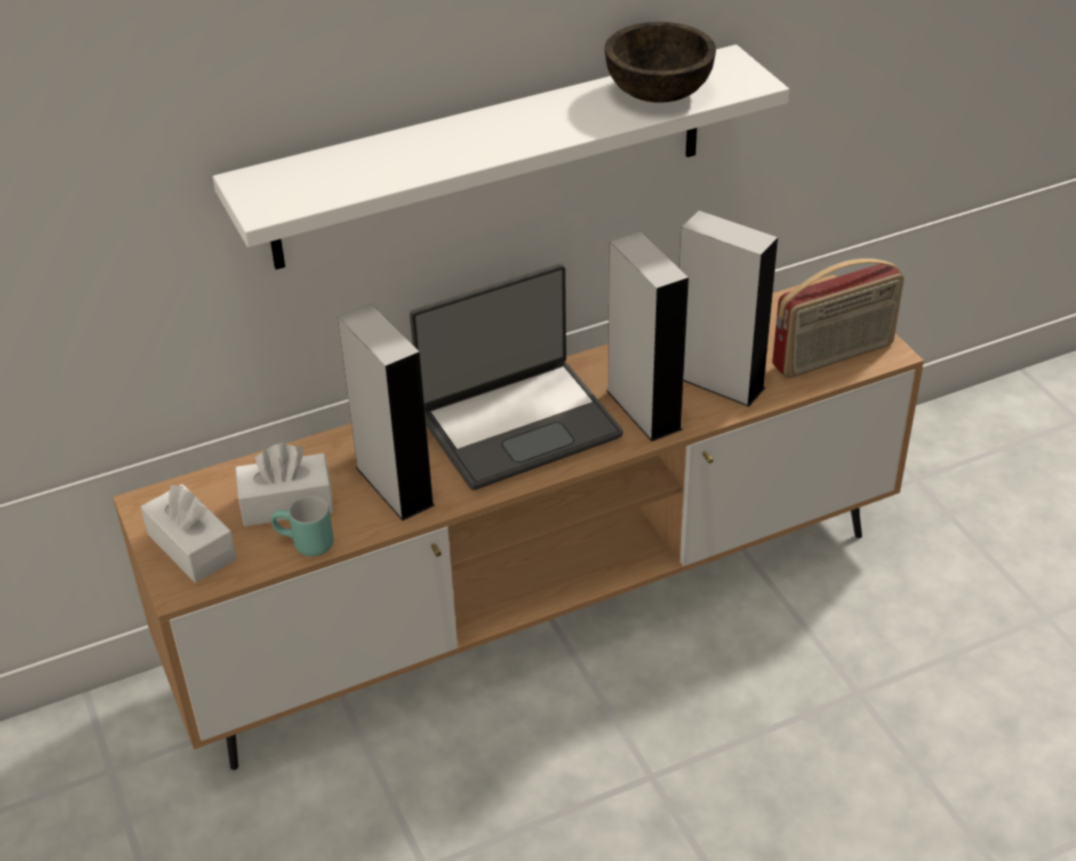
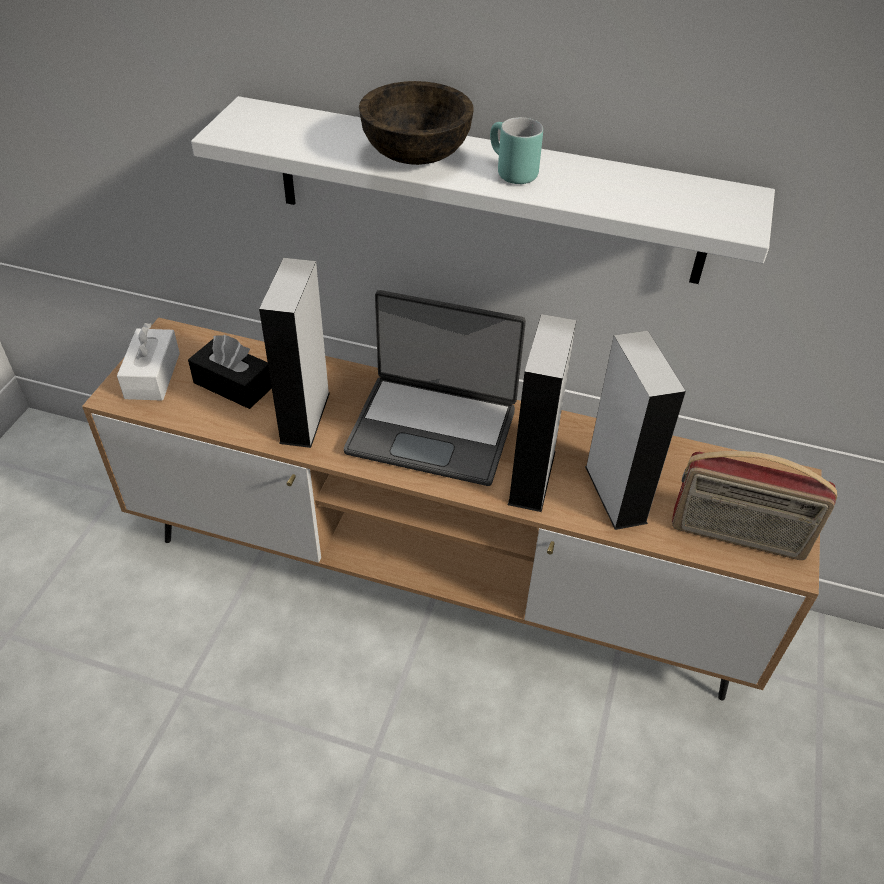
camera: 40 degrees right, 5 degrees up
(287, 503) = (233, 385): white tissue box -> black tissue box
(304, 545) = (206, 419): turquoise mug -> turquoise mug (509, 172)
(658, 93) = (639, 194): brown bowl -> brown bowl (415, 155)

